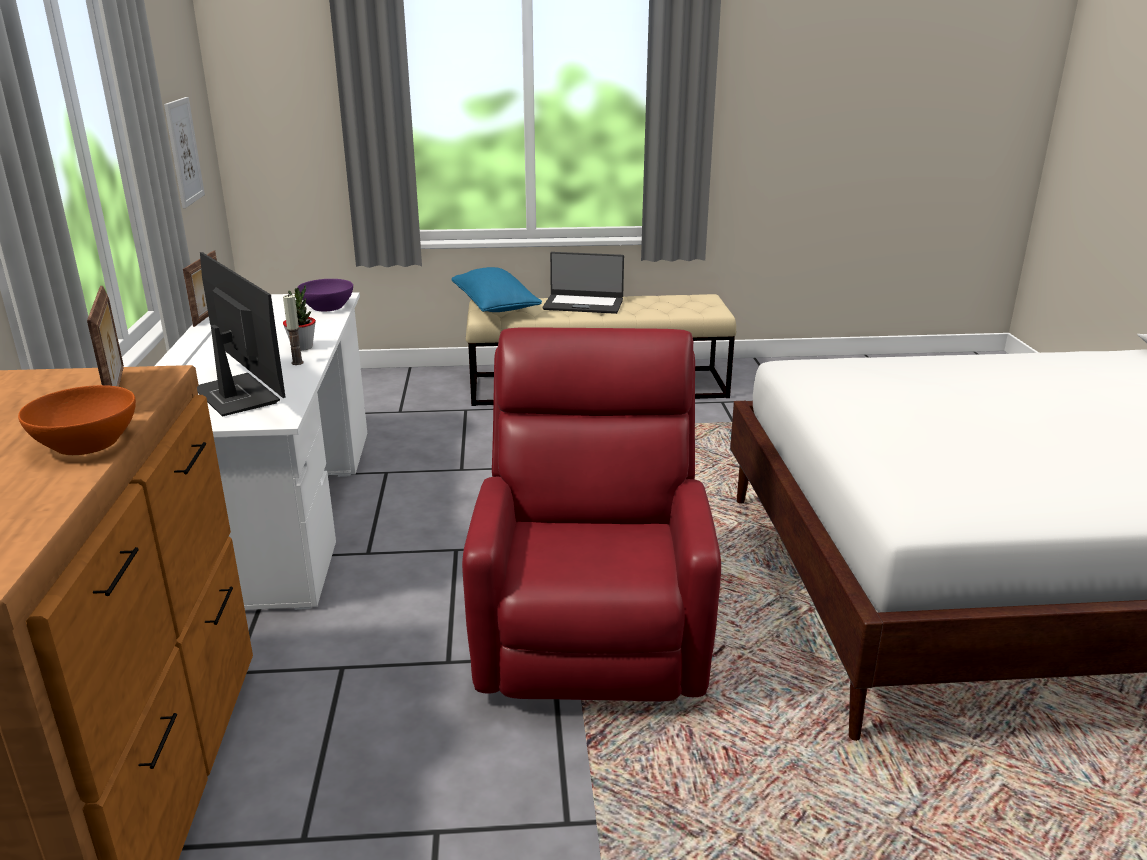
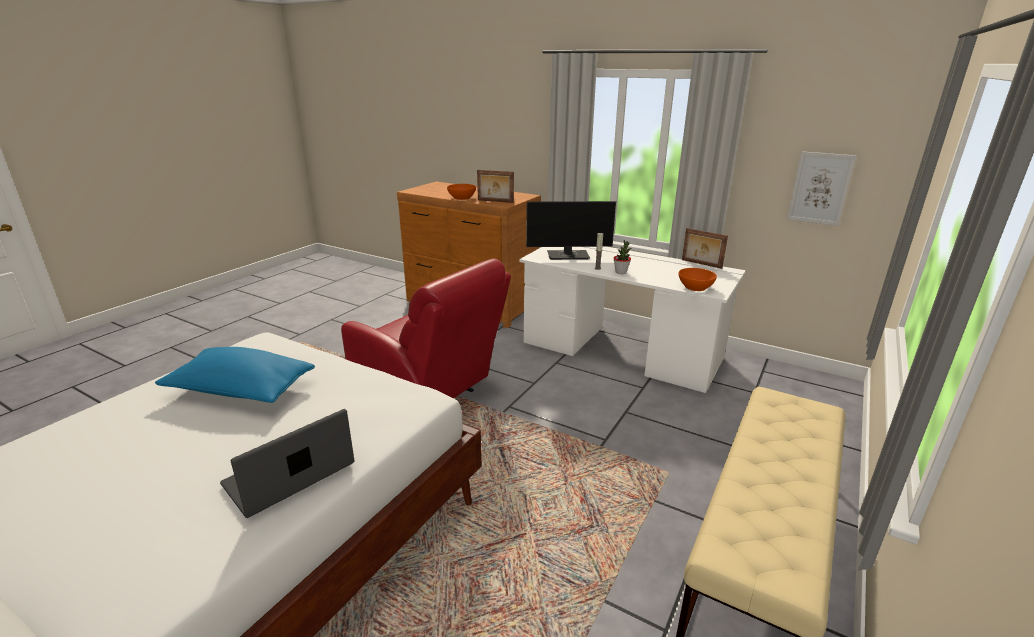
camera: 125 degrees right, 0 degrees up
(327, 306) = (695, 287): purple bowl -> orange bowl
(495, 306) = (805, 410): blue pillow -> blue pillow (241, 391)
(583, 304) = (793, 462): laptop -> laptop (290, 475)

